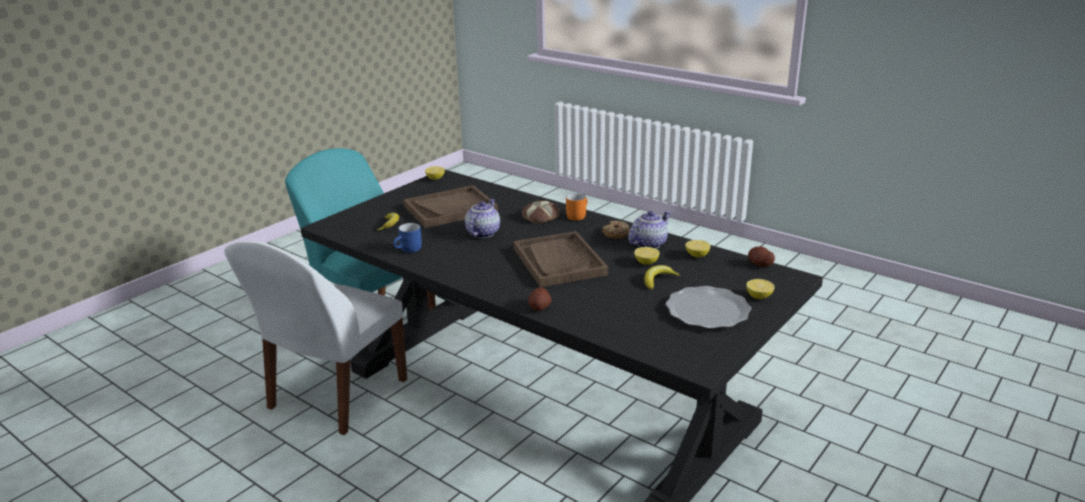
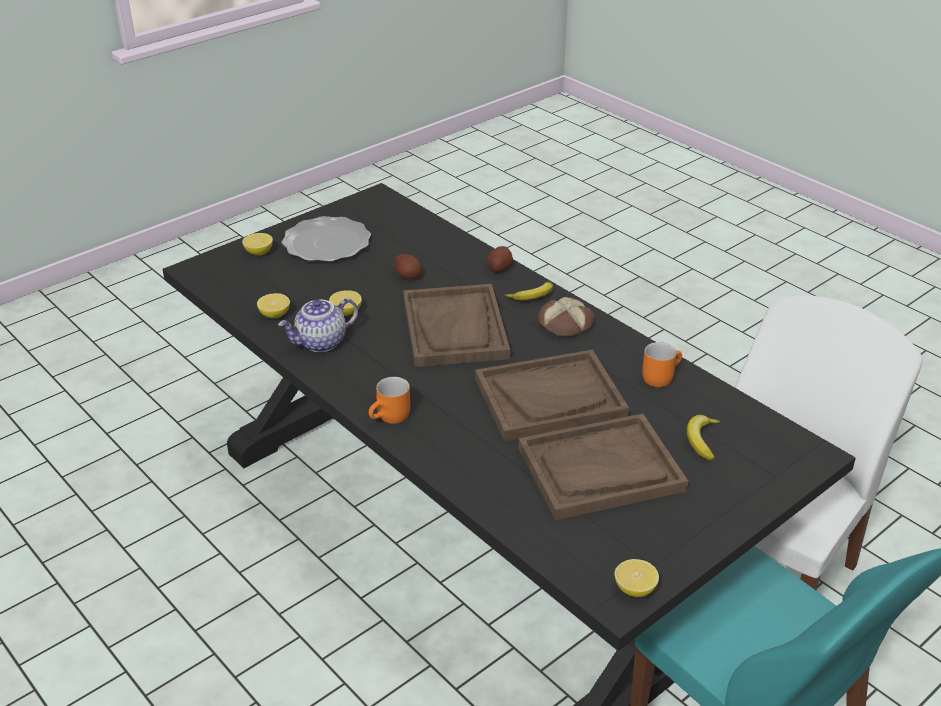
camera: 170 degrees left, 10 degrees up
(409, 250) = (659, 376): blue mug -> orange mug
(482, 233) = (550, 398): teapot -> brown tray
(540, 217) = (451, 424): bread -> bread (566, 324)
(616, 234) = (354, 367): donut -> none
(658, 280) = (350, 285): banana -> banana (532, 297)
(760, 264) = (213, 292): potato -> potato (408, 275)

